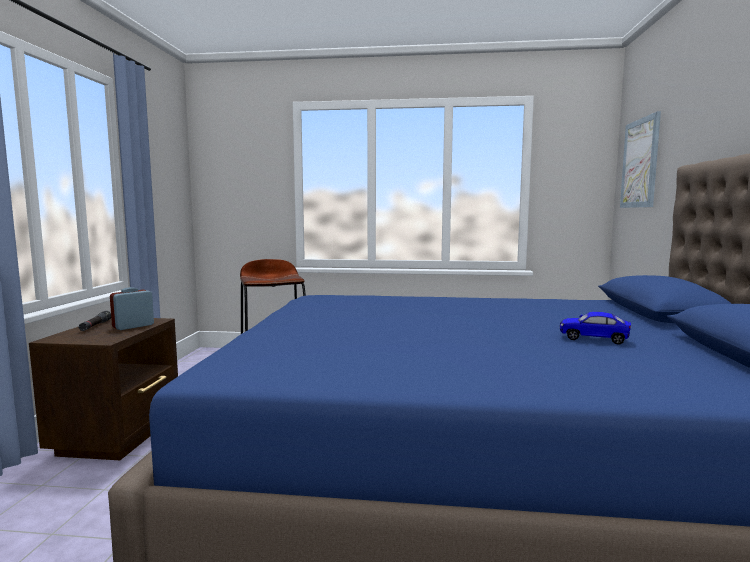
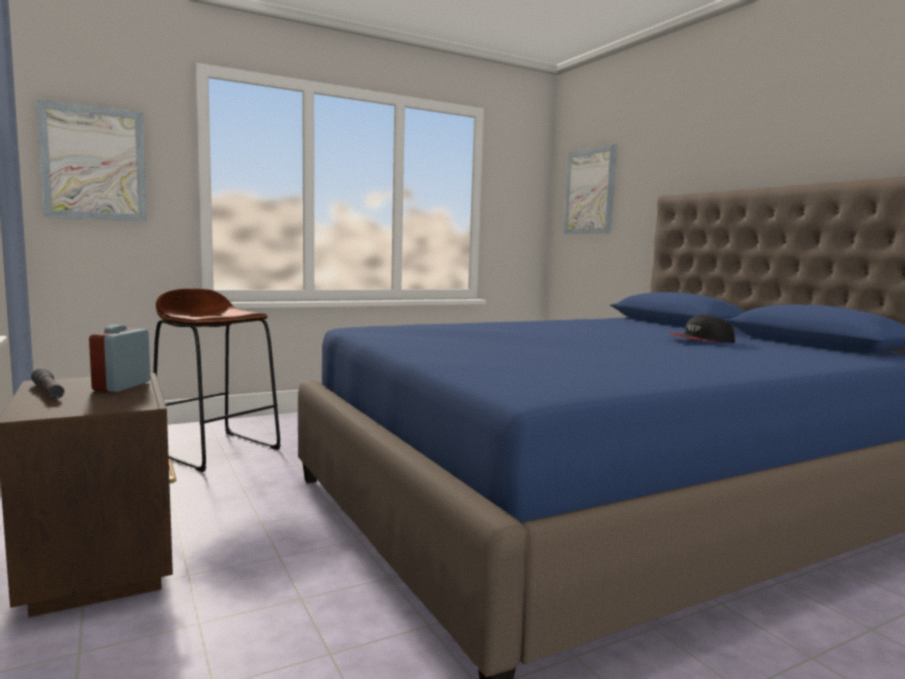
camera: 35 degrees left, 0 degrees up
(234, 177) = (94, 163): none -> picture
(593, 339) = (700, 341): toy car -> cap

